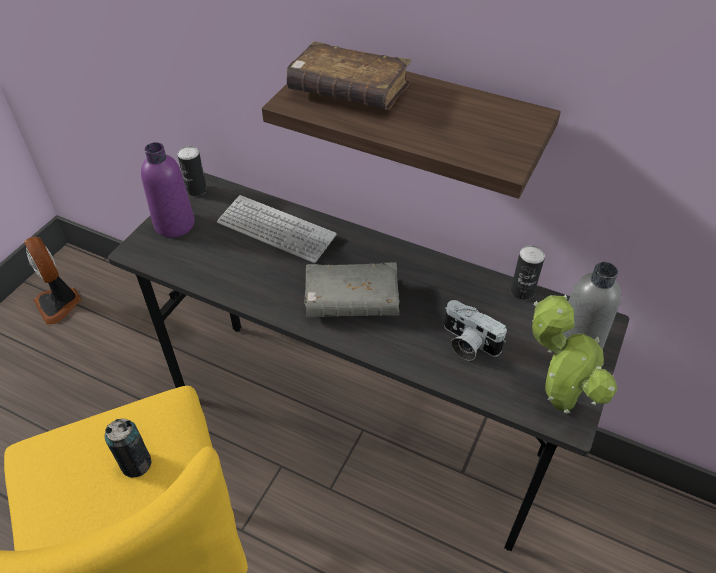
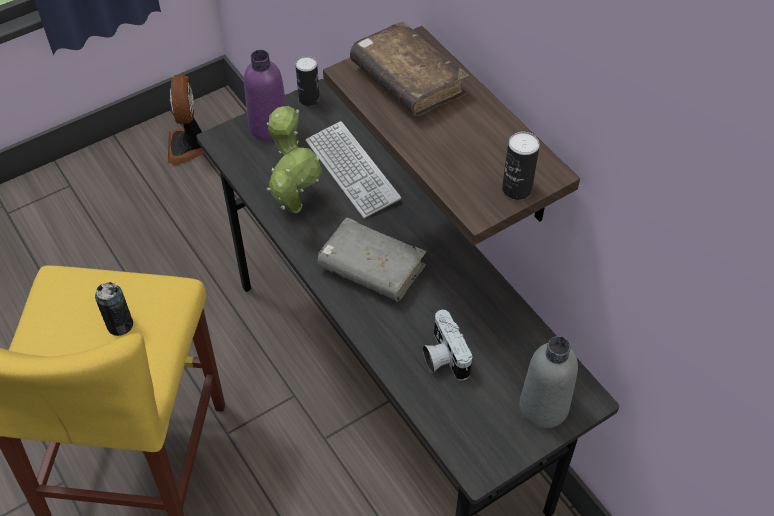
camera: 30 degrees right, 5 degrees up
(522, 291) = (534, 333): can -> can (516, 189)
(556, 401) = (481, 445): potted plant -> potted plant (294, 203)

